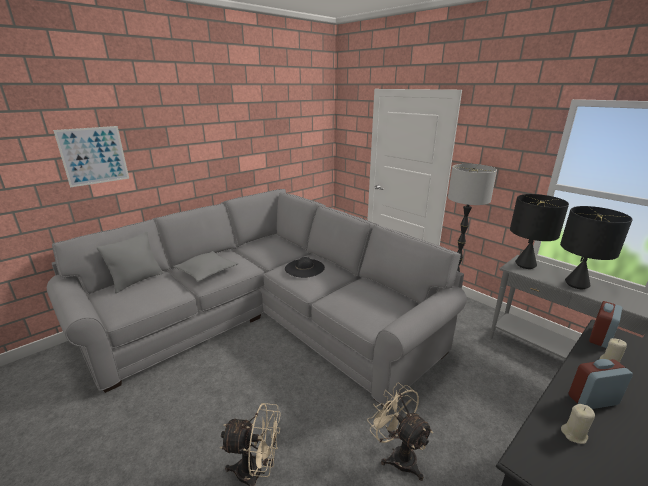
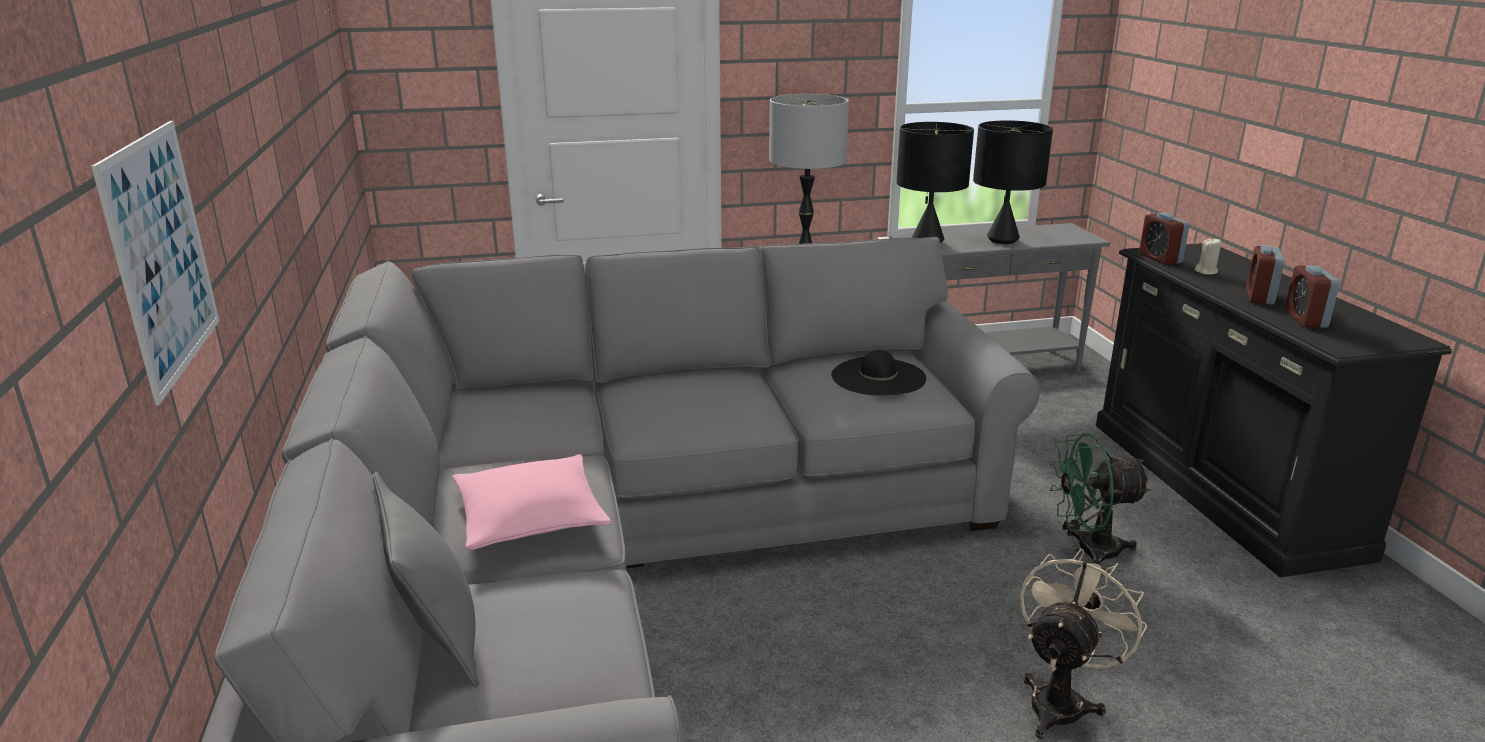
camera: 60 degrees left, 0 degrees up
(207, 271) = (530, 517): grey pillow -> pink pillow
(304, 268) = (679, 400): black hat -> black hat (878, 377)
(398, 455) = (1087, 550): beige fan -> green fan
(574, 434) = (1305, 319): beige candle -> alarm clock

